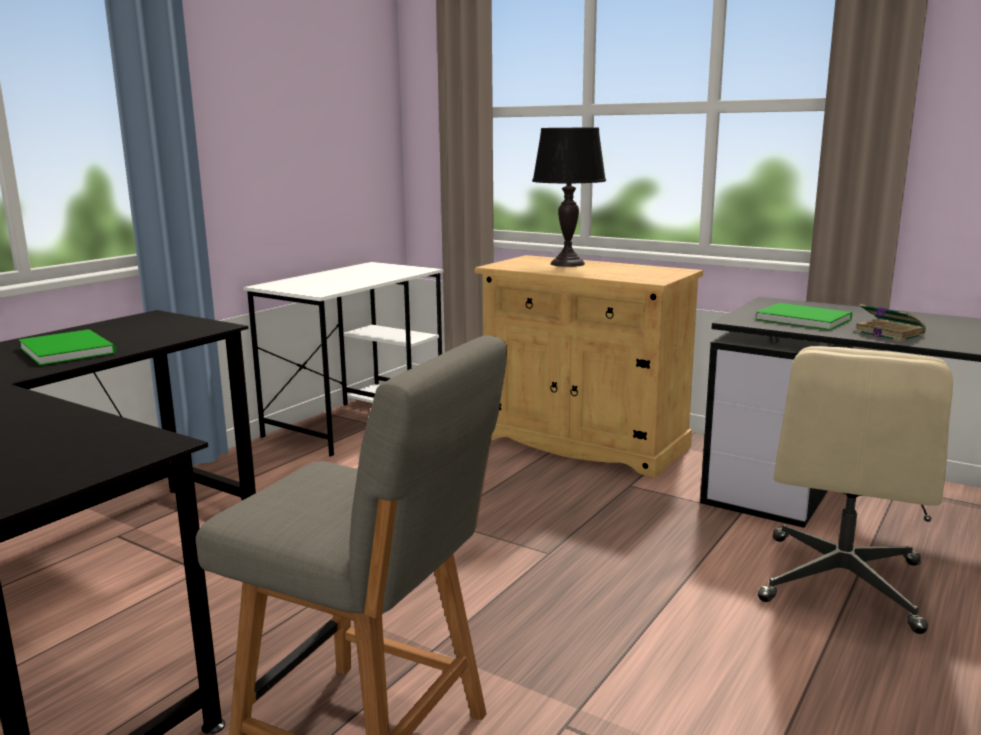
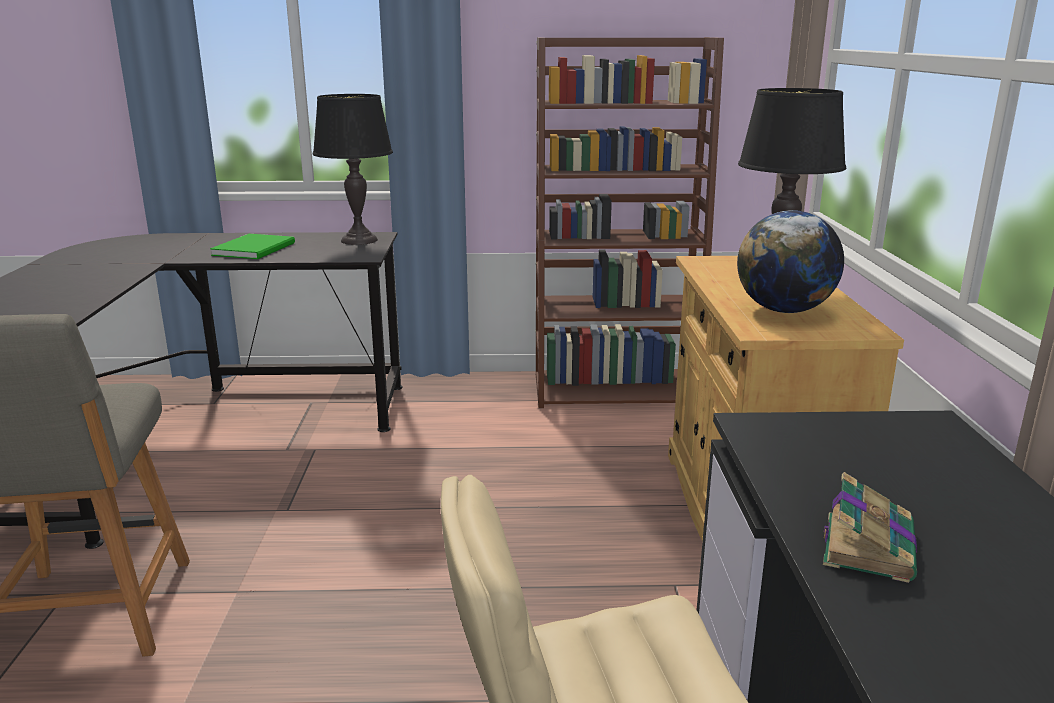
camera: 55 degrees right, 5 degrees up
(152, 321) = (359, 240): none -> black table lamp
(357, 420) = (616, 389): white desk -> brown bookcase
(627, 272) = (784, 310): none -> globe
(801, 318) = (849, 463): green book -> none

